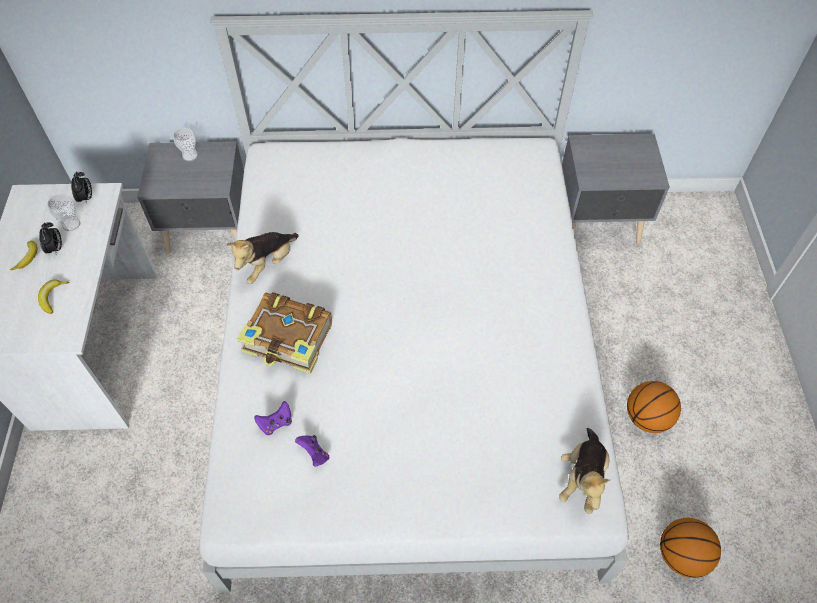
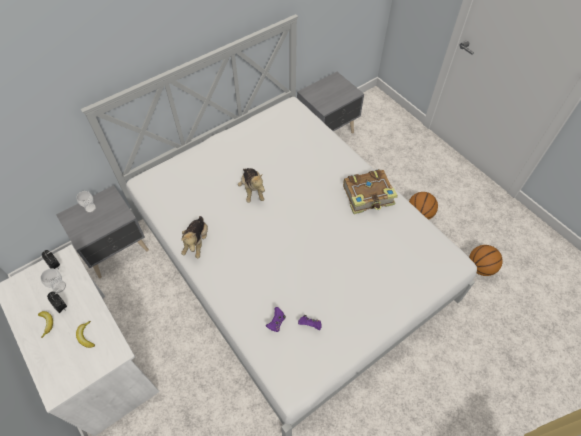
camera: 35 degrees left, 0 degrees up
(289, 340) = (245, 275): book -> book (368, 196)
(582, 478) = (440, 253): plush toy -> plush toy (252, 190)

